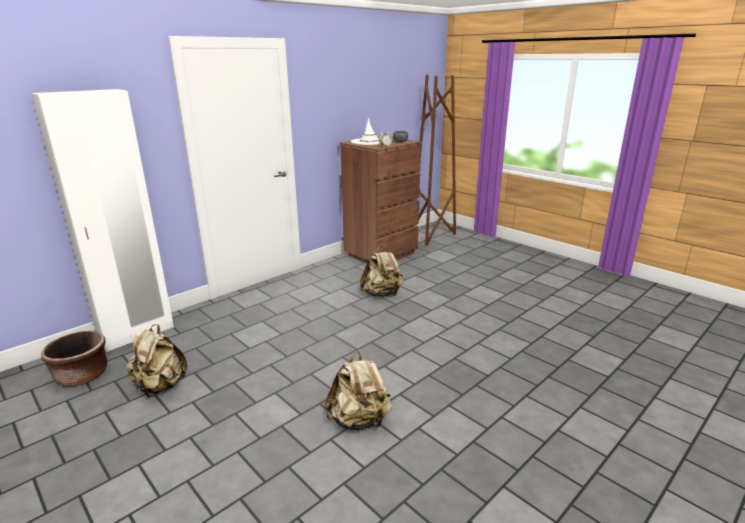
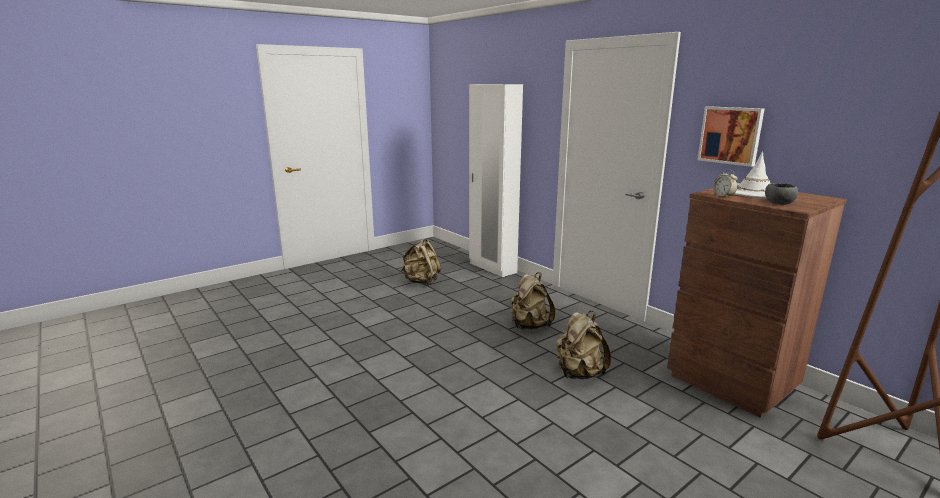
camera: 95 degrees right, 5 degrees down
(82, 375) = (444, 262): brown planter -> none
(329, 112) = (730, 135): none -> picture
(359, 420) = (343, 350): beige backpack -> beige backpack (529, 326)

